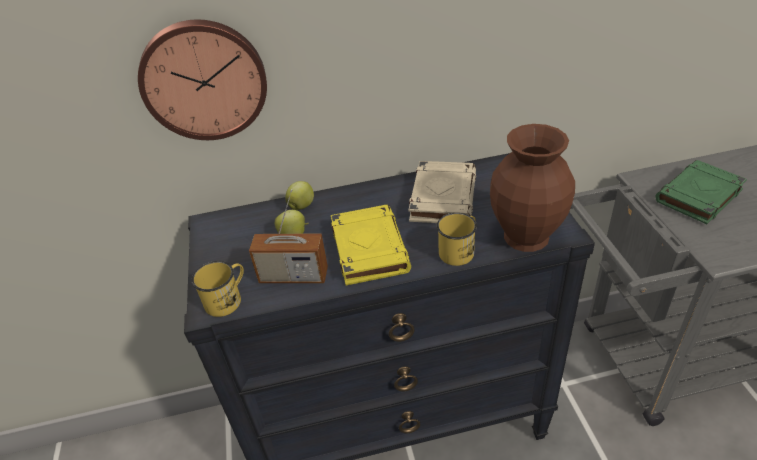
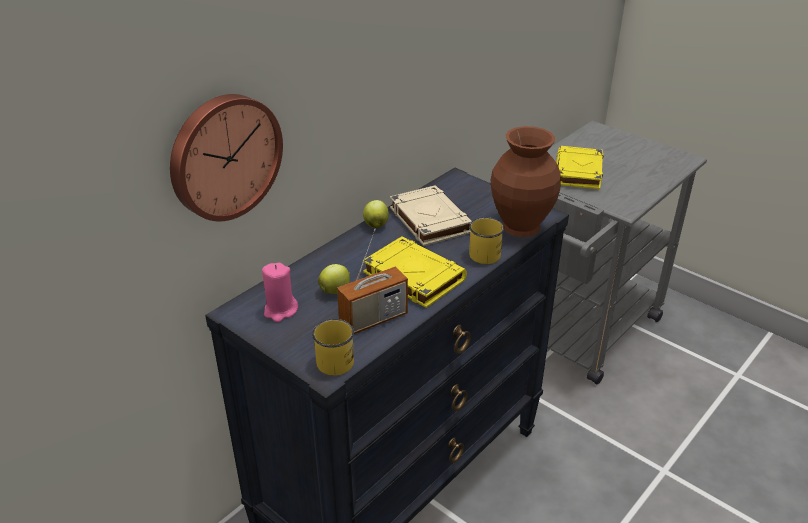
camera: 40 degrees left, 5 degrees down
(237, 235) = (280, 311): none -> pink candle
(302, 206) = (314, 267): apple -> apple (376, 225)
(698, 196) = (578, 172): green book -> yellow book

